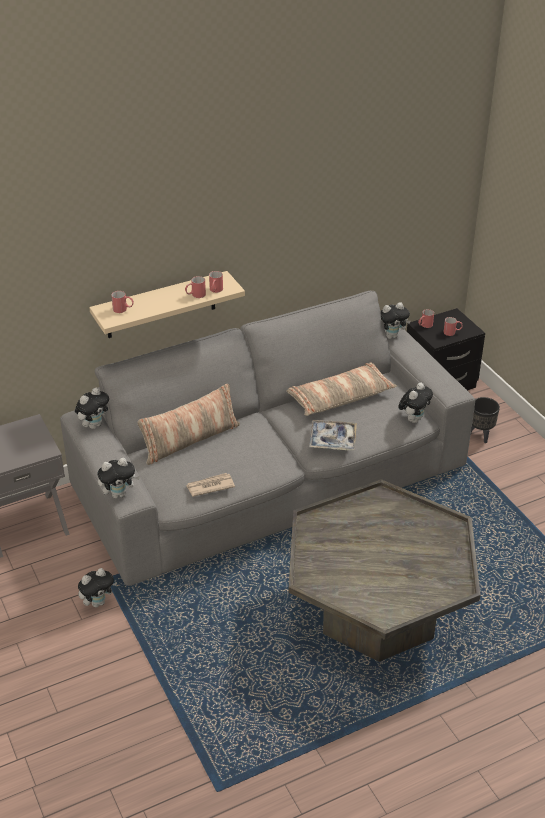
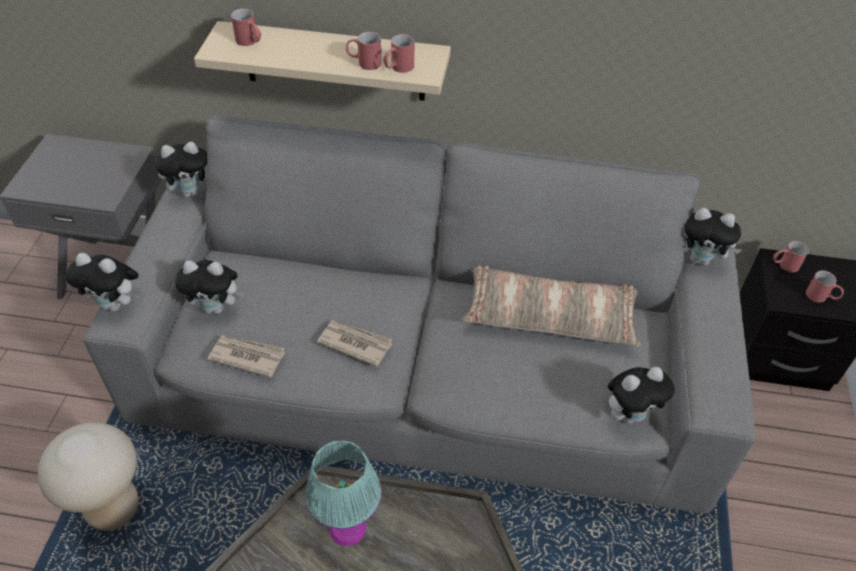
camera: 35 degrees right, 10 degrees up
(98, 602) = (83, 420): plush toy -> plush toy (216, 307)
(167, 627) = (113, 509): none -> beige stool
(190, 440) = (297, 273): pillow -> none
(258, 454) = (355, 343): none -> newspaper
(332, 440) = (473, 380): tray -> none
(334, 526) = (348, 528): none -> turquoise table lamp
(480, 435) = (775, 475): black planter -> none

